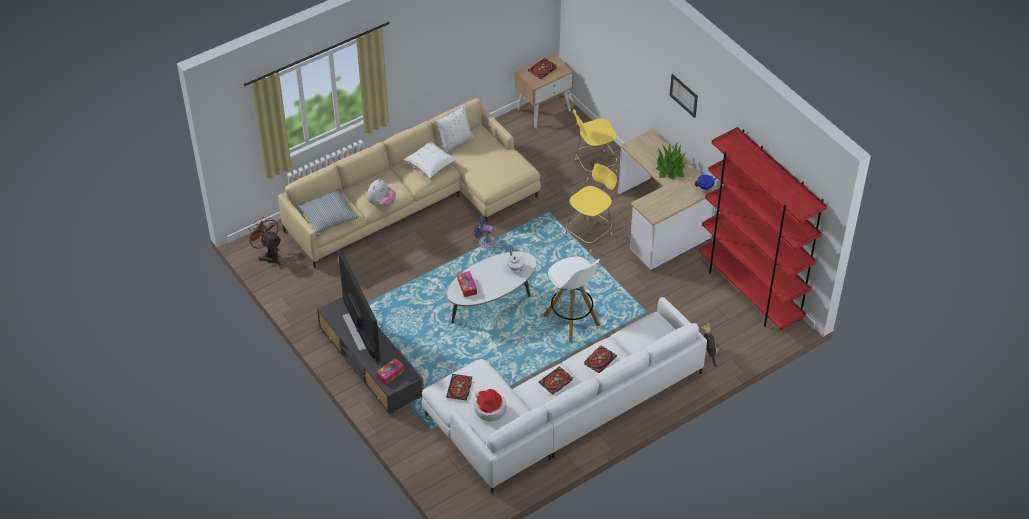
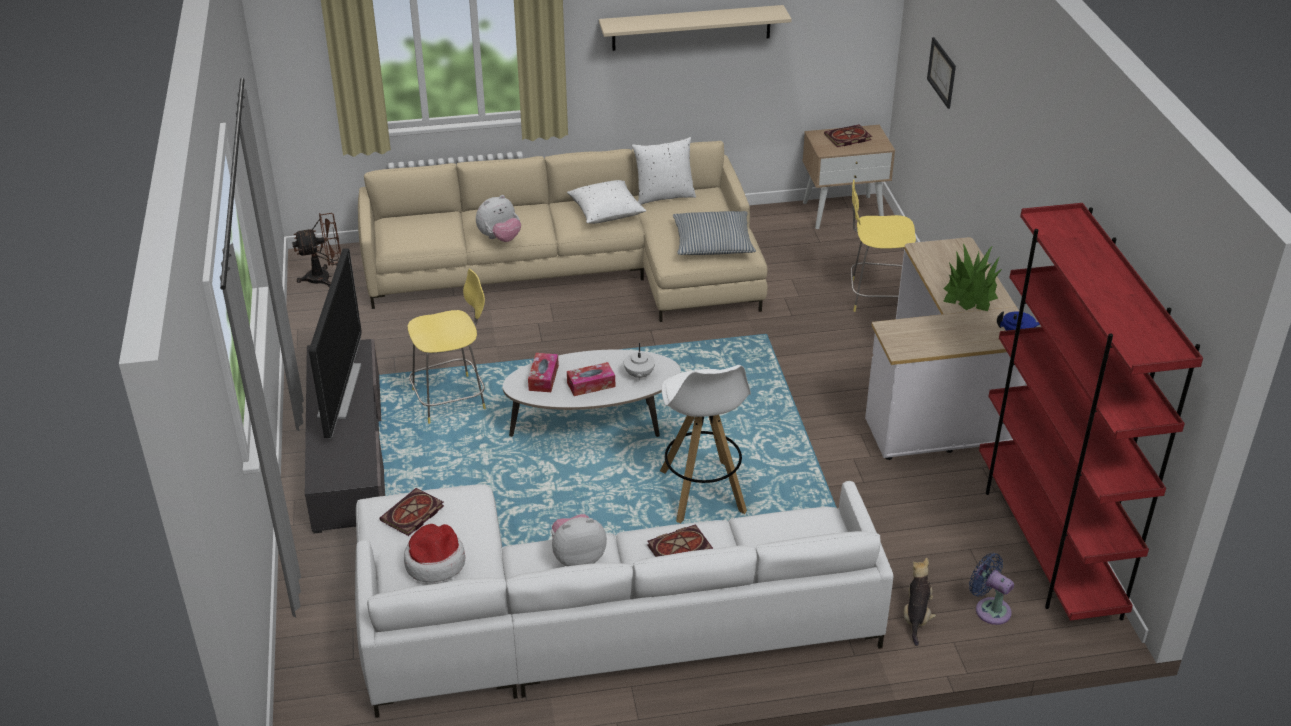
camera: 25 degrees right, 10 degrees down
(269, 255) = (325, 277): brown fan -> brown fan turned 90 degrees clockwise
(328, 216) = (412, 233): pillow -> pillow (712, 243)
(390, 374) = (336, 464): tissue box -> tissue box (591, 385)
(450, 40) = (691, 27): none -> beige shelf
(485, 242) = (641, 346): blue fan -> blue fan (989, 609)
(555, 382) = (578, 557): book -> plush toy
(589, 234) = (812, 381): yellow stool -> yellow stool (452, 399)
(684, 95) = (1020, 160): picture -> picture (942, 72)

